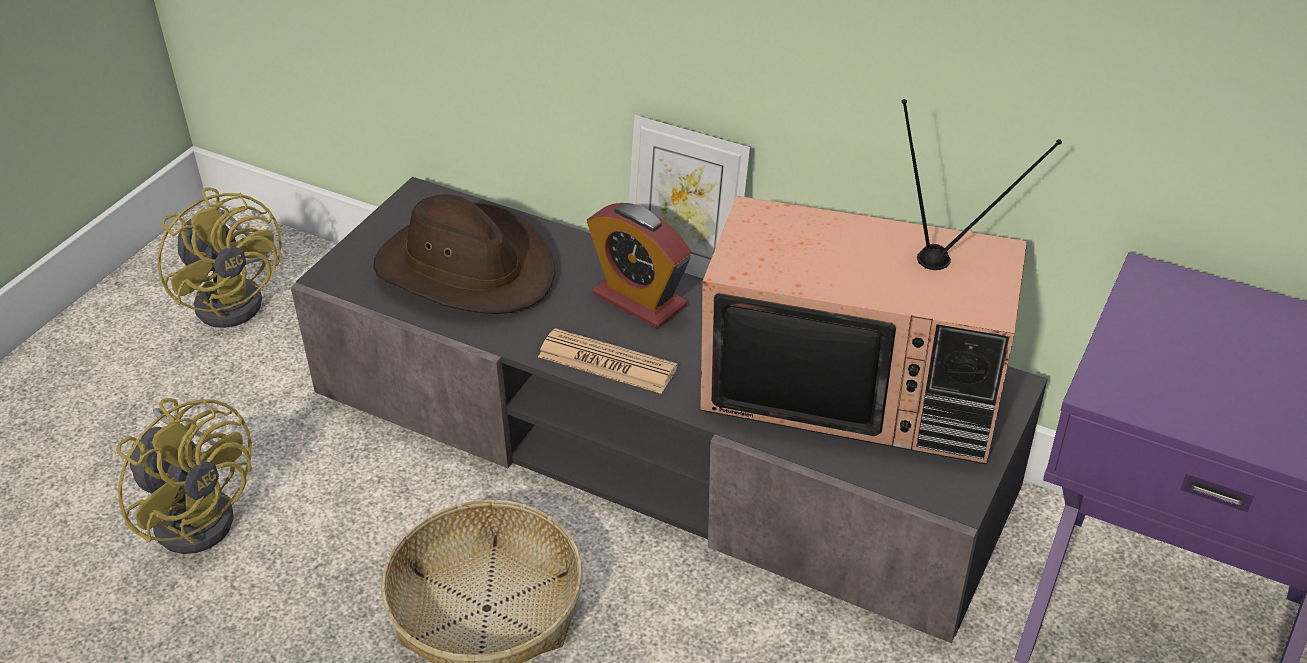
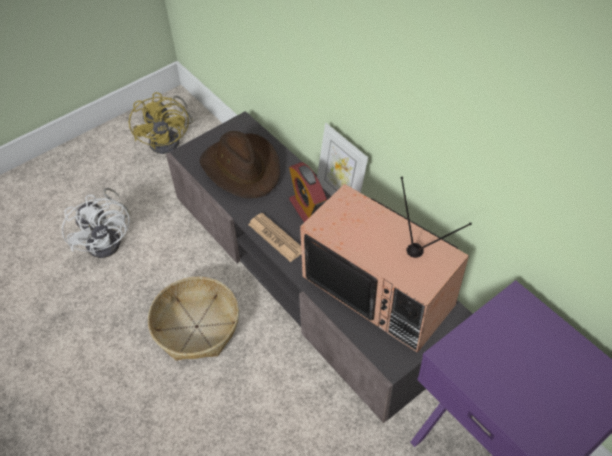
camera: 25 degrees right, 10 degrees up
(199, 511) = (108, 239): yellow fan -> white fan

